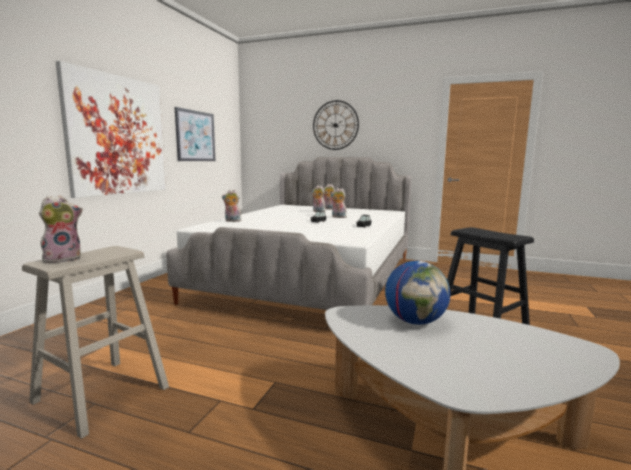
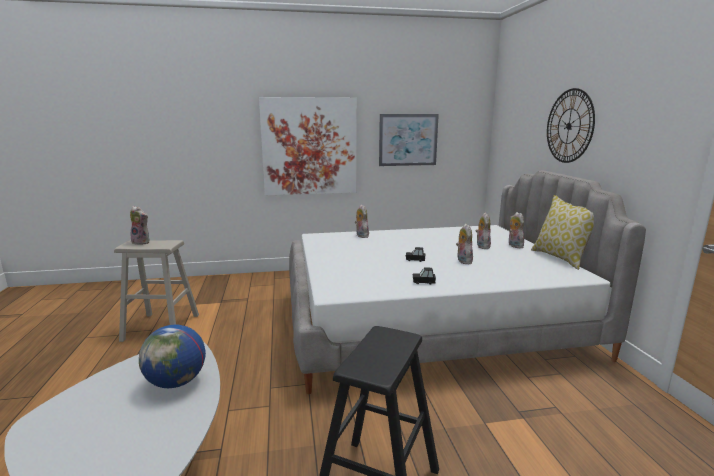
camera: 60 degrees right, 5 degrees up
(363, 209) = (561, 258): none -> pillow

